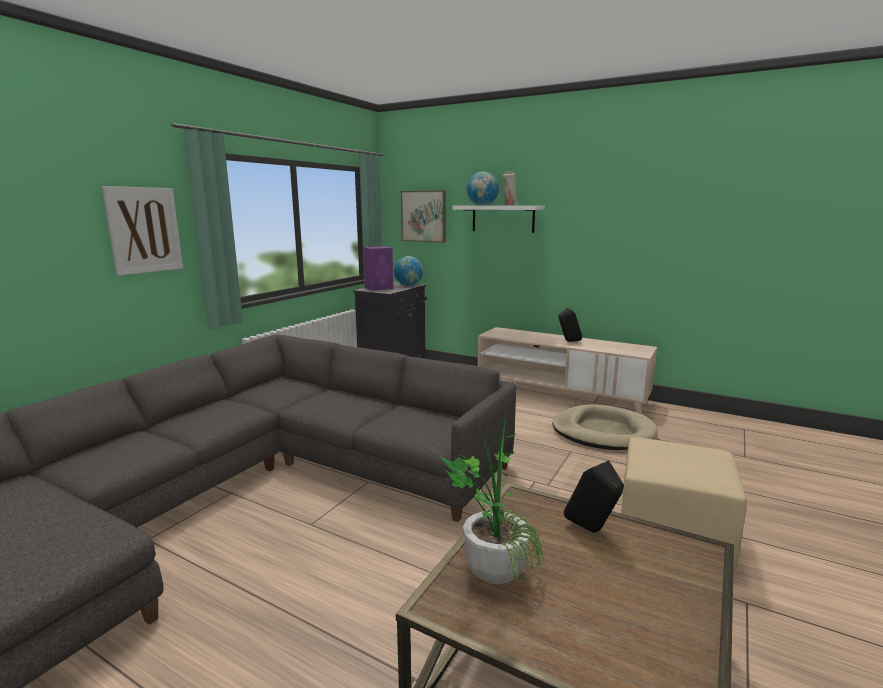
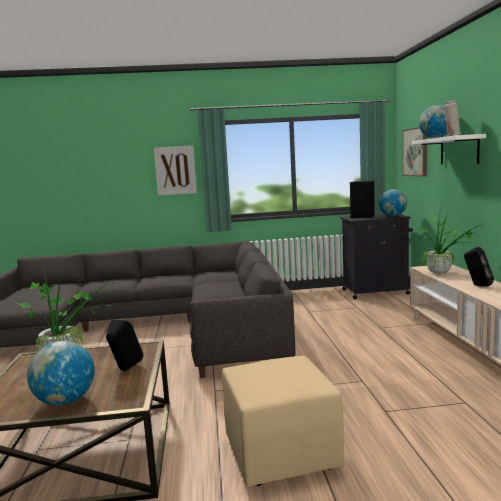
camera: 55 degrees right, 5 degrees down
(379, 288) = (363, 216): purple speaker -> black speaker
(519, 336) = (444, 273): none -> potted plant
(603, 432) = (430, 382): beige dog bed -> none
(671, 600) = (65, 401): none -> globe

